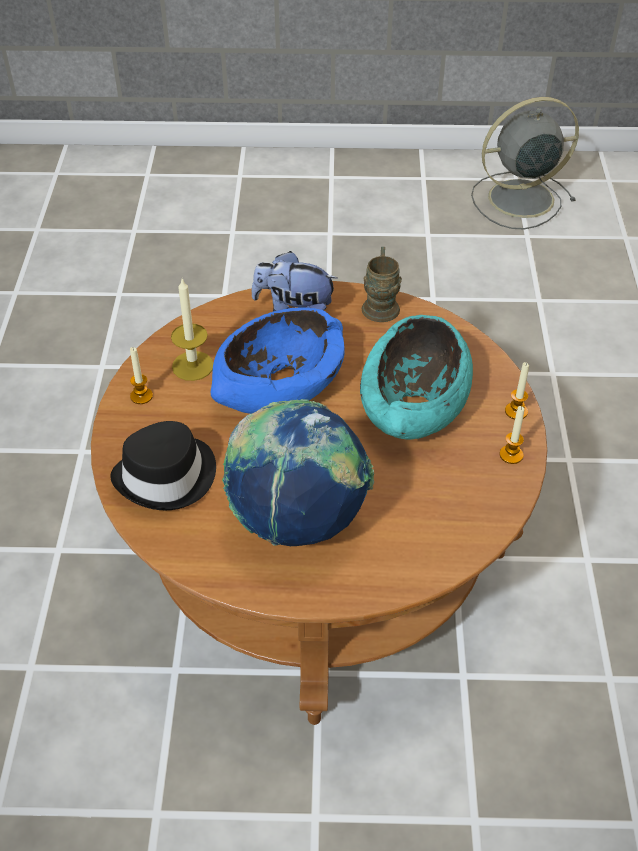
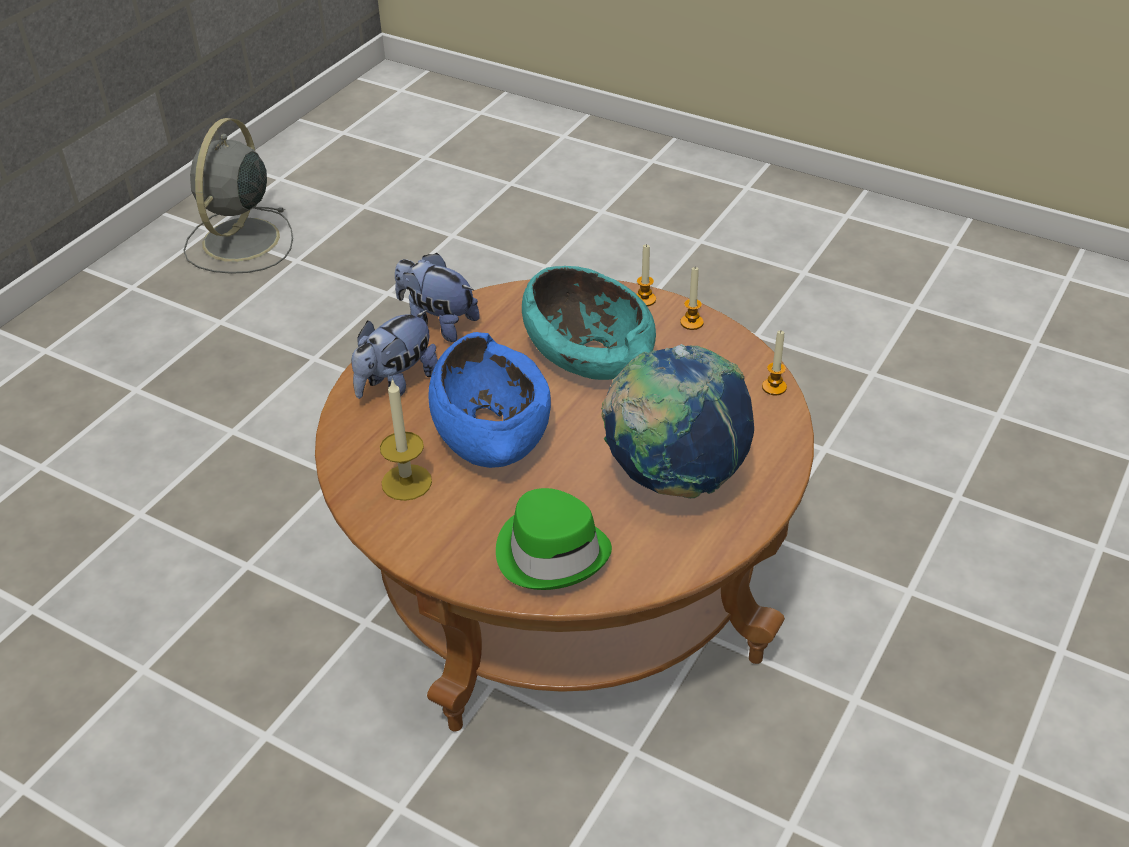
camera: 60 degrees left, 5 degrees down
(141, 396) = (418, 536): candle -> candle (774, 387)
(167, 477) = (552, 552): black hat -> green hat
(380, 304) = (437, 323): brown mug -> plush toy

